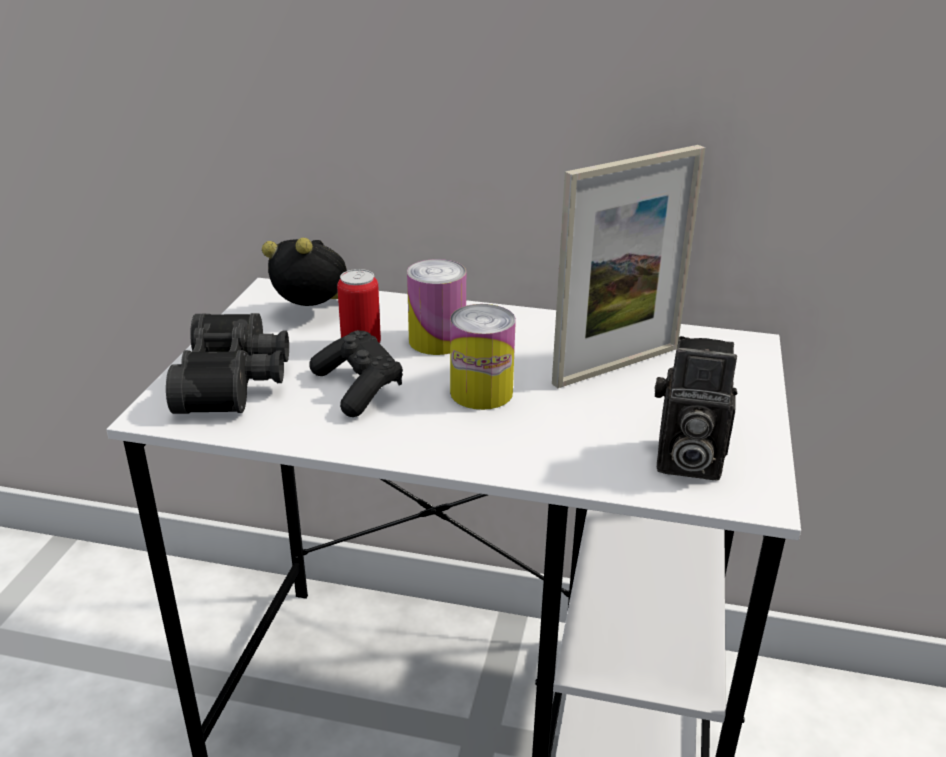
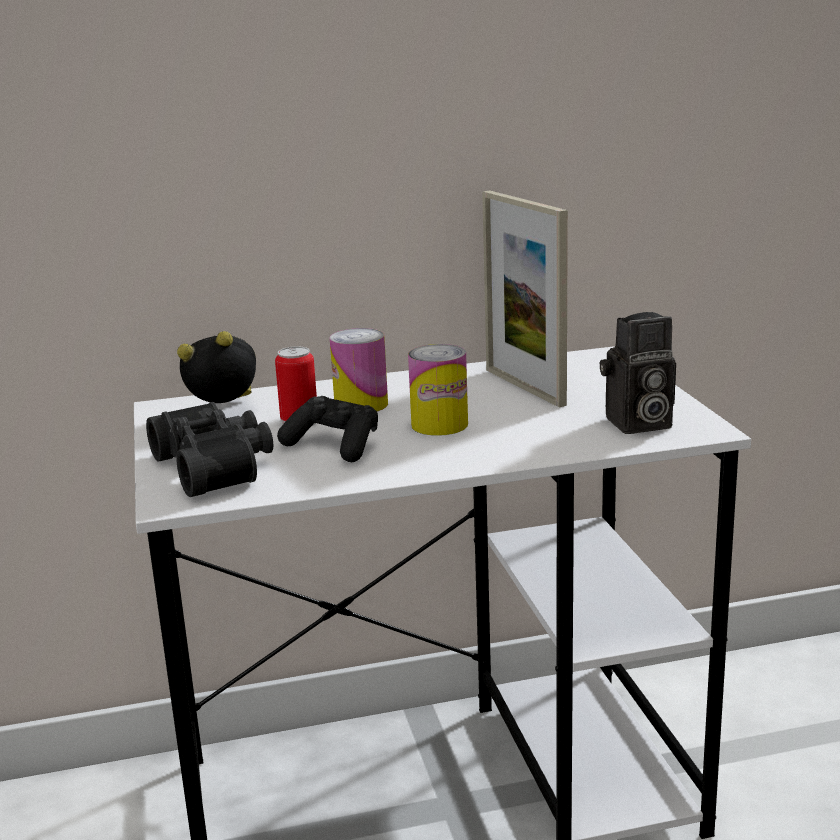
camera: 25 degrees left, 10 degrees down
(616, 365) = (524, 387): picture frame -> picture frame turned 120 degrees clockwise

